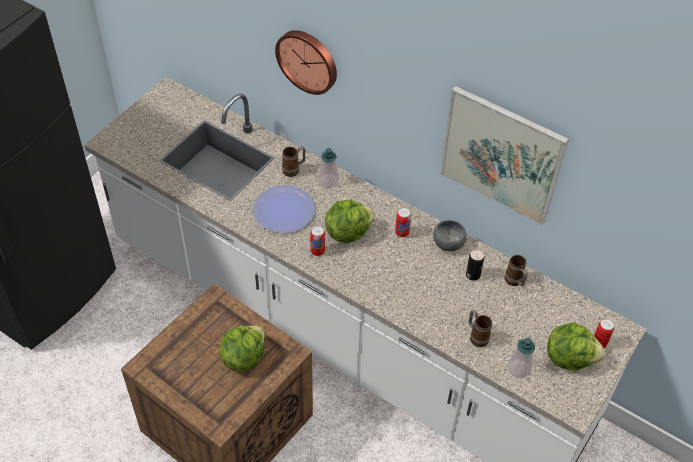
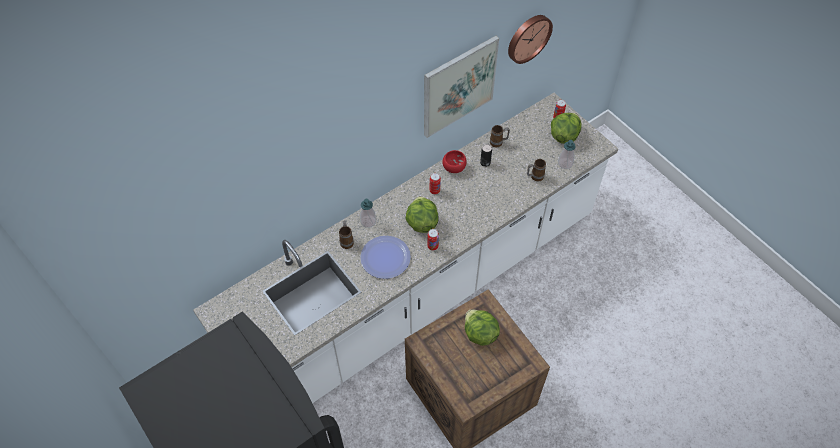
camera: 70 degrees left, 5 degrees up
(308, 60) = (315, 167): wall clock -> wall clock (528, 37)
(447, 244) = (454, 168): grey bowl -> red bowl

